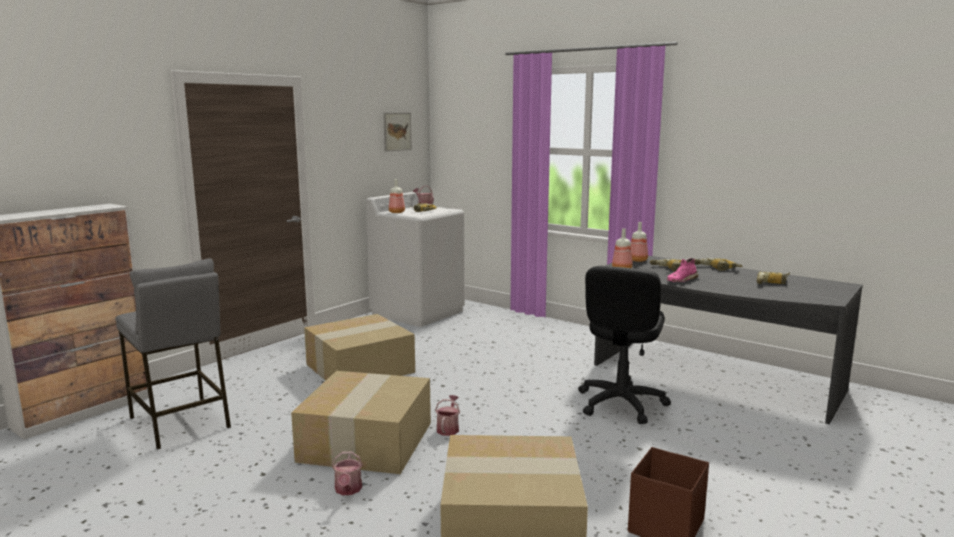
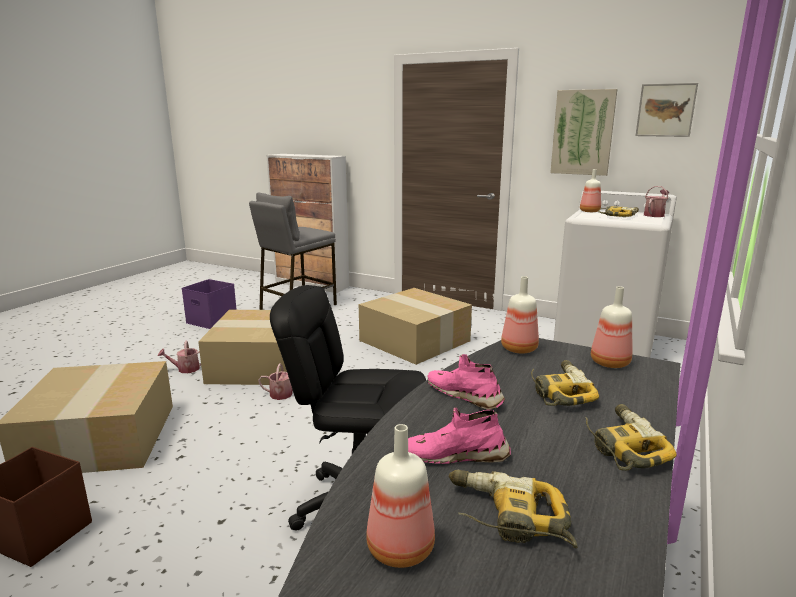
camera: 80 degrees right, 5 degrees up
(164, 484) = (213, 320): none -> purple storage box
(354, 151) = (583, 132): none -> picture
(736, 285) = (455, 455): none -> pink shoe
(797, 293) = (398, 548): none -> bottle

